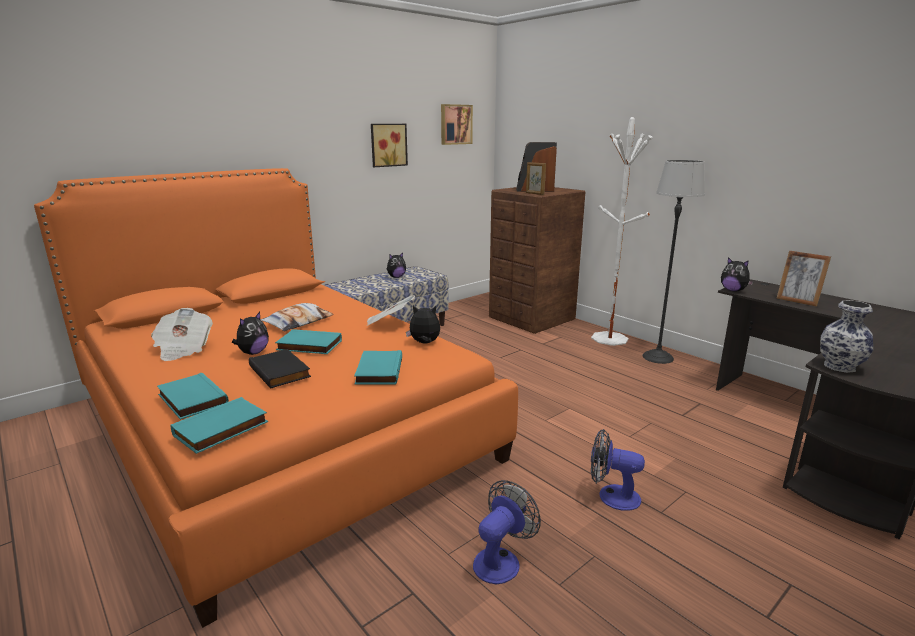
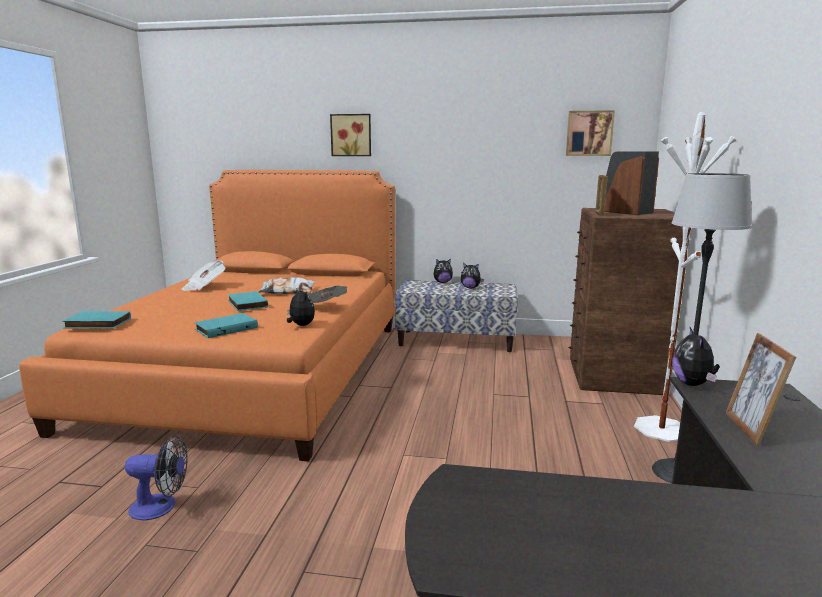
camera: 50 degrees right, 5 degrees down
(191, 400) = (130, 308): turquoise book -> none
(253, 352) = (217, 298): plush toy -> plush toy (442, 282)
(281, 371) = (192, 310): black book -> none
(388, 145) = (493, 154): picture -> picture (351, 135)
(611, 496) = (304, 532): fan -> none
(839, 366) = (469, 487): vase -> none

